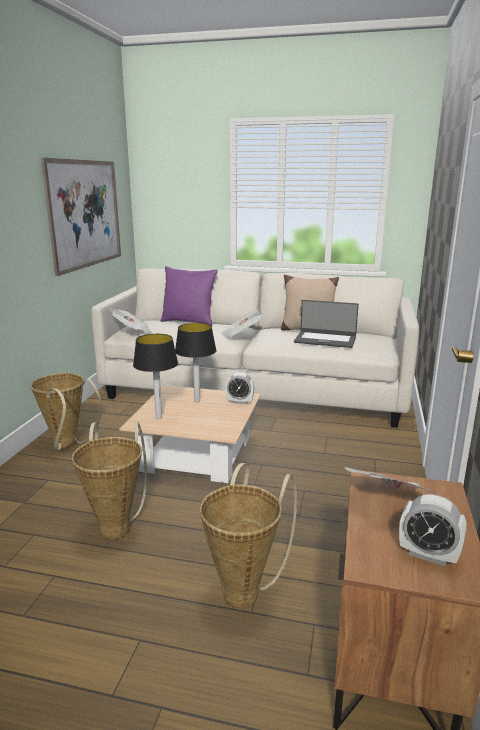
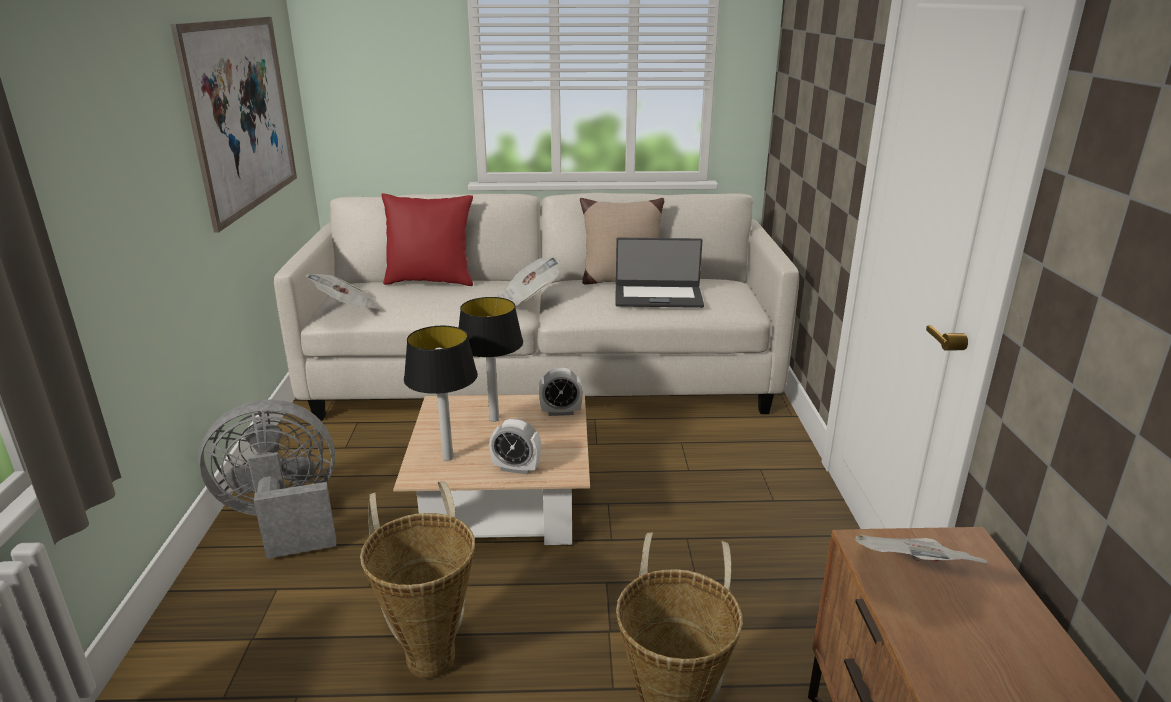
camera: 15 degrees left, 5 degrees up
(68, 446) = (283, 519): basket -> grey fan
(189, 322) = (431, 281): purple pillow -> red pillow
(428, 555) = (1012, 659): alarm clock -> alarm clock (516, 468)

